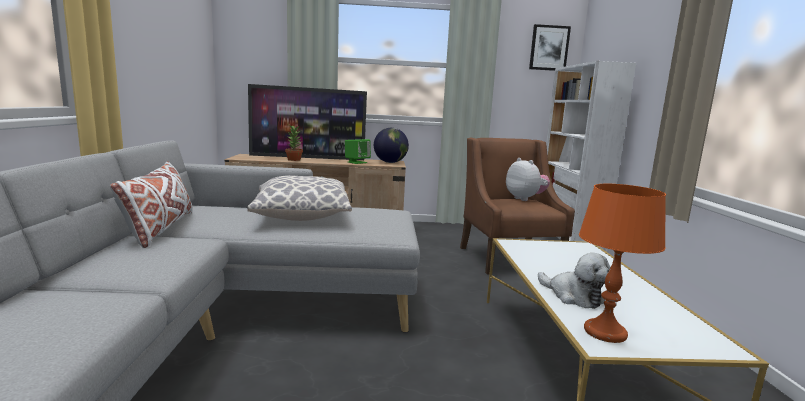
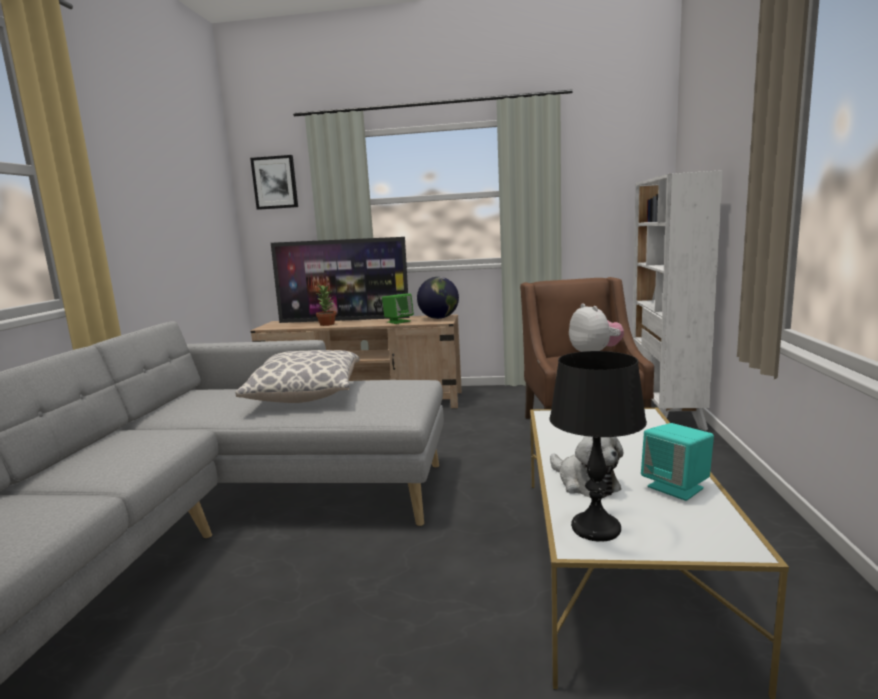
camera: 10 degrees right, 0 degrees up
(160, 229) = (150, 421): white pillow -> none
(549, 48) = (631, 156): picture -> picture (275, 182)
(605, 332) = (596, 528): orange table lamp -> black table lamp
(646, 302) = (676, 487): none -> turquoise speaker

